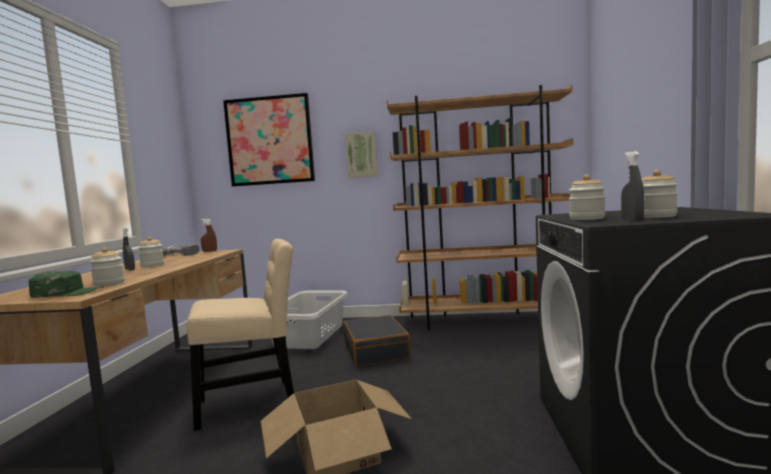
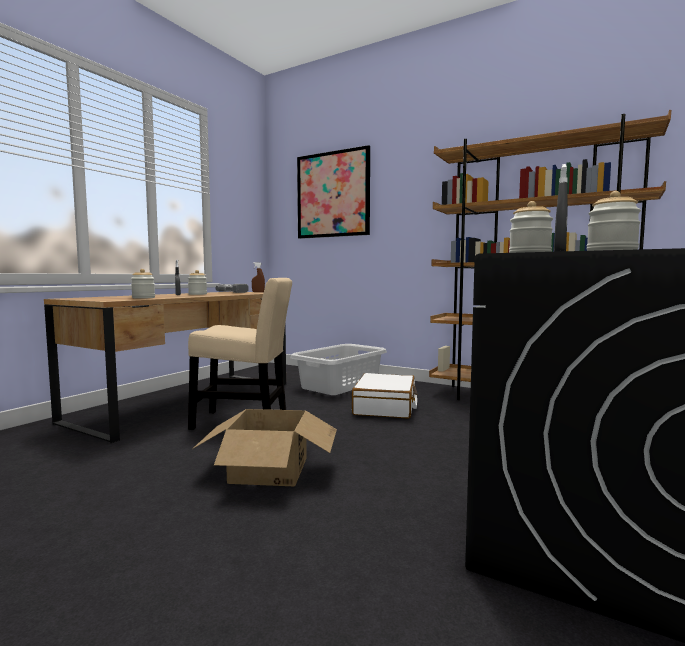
camera: 25 degrees right, 0 degrees up
(68, 293) = (110, 299): green cap -> none
(361, 155) = (416, 208): picture -> none
(376, 350) = (385, 407): black suitcase -> white suitcase

